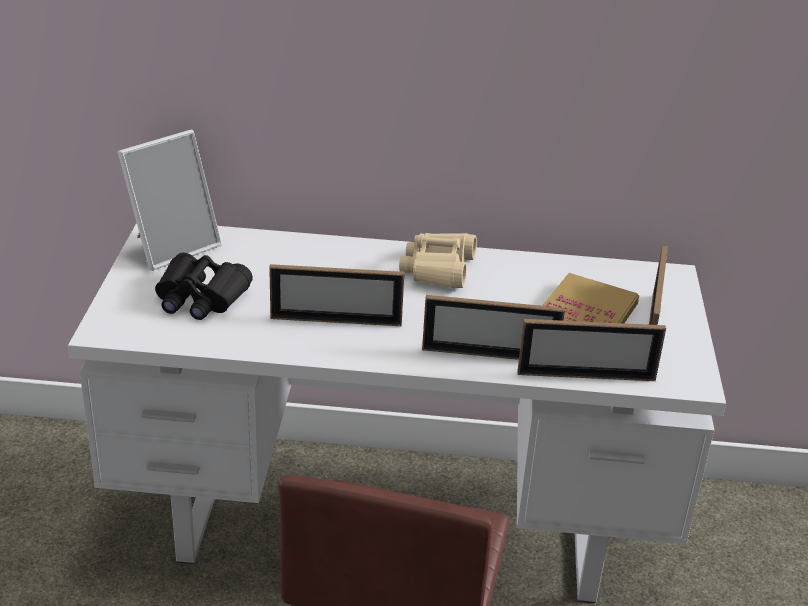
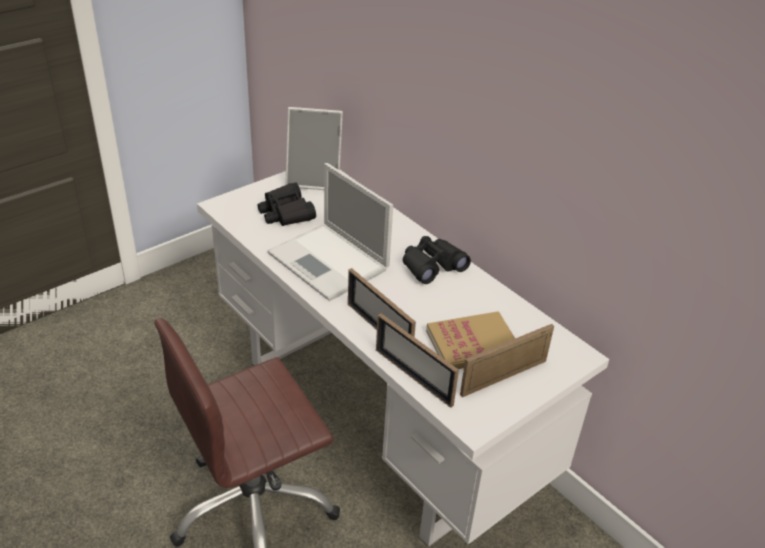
camera: 45 degrees right, 5 degrees up
(336, 321) = (330, 262): picture frame -> laptop
(438, 269) = (432, 266): beige binoculars -> black binoculars

